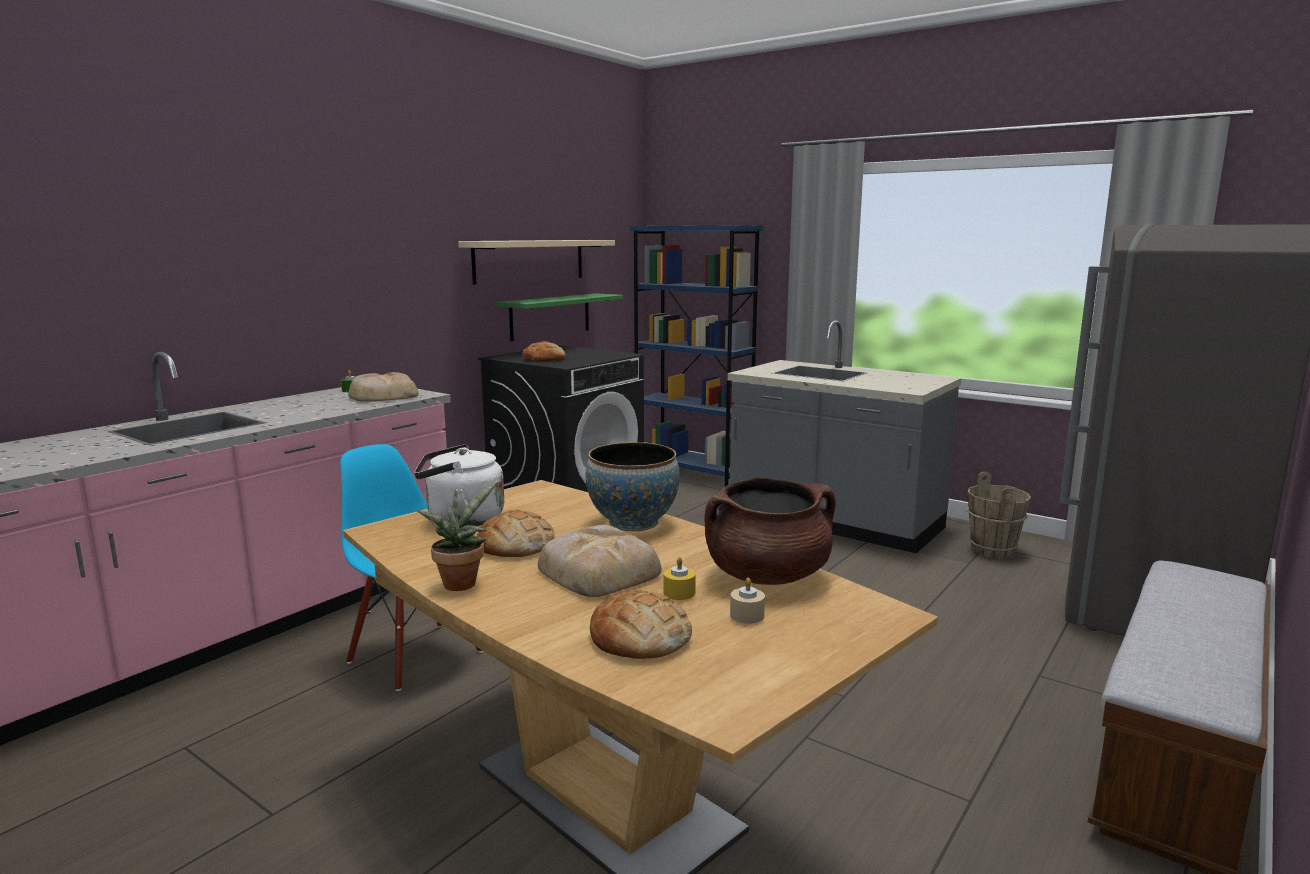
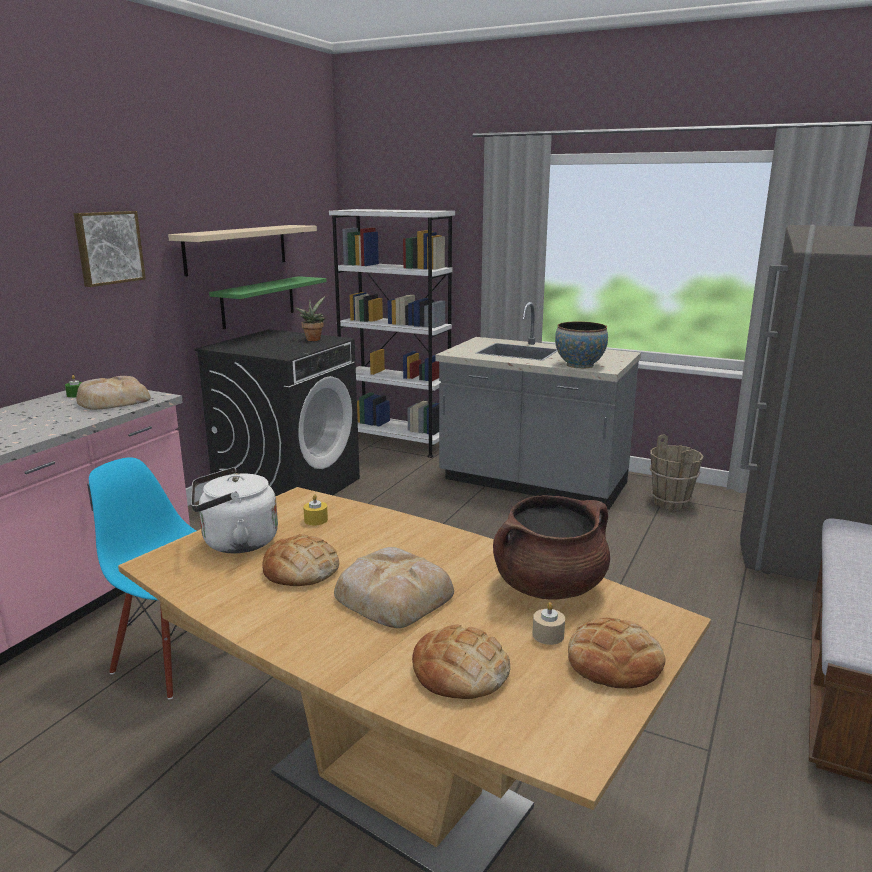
camera: 10 degrees left, 5 degrees up
(396, 250) = (108, 247): none -> picture
(461, 582) = (264, 621): potted plant -> potted plant (313, 339)
(544, 359) = (261, 348): bread -> bread (614, 662)
(633, 523) = (404, 533): bowl -> bowl (579, 365)
(679, 593) = (477, 614): yellow candle -> yellow candle (316, 520)
(692, 475) = (396, 442): blue bookcase -> white bookcase

